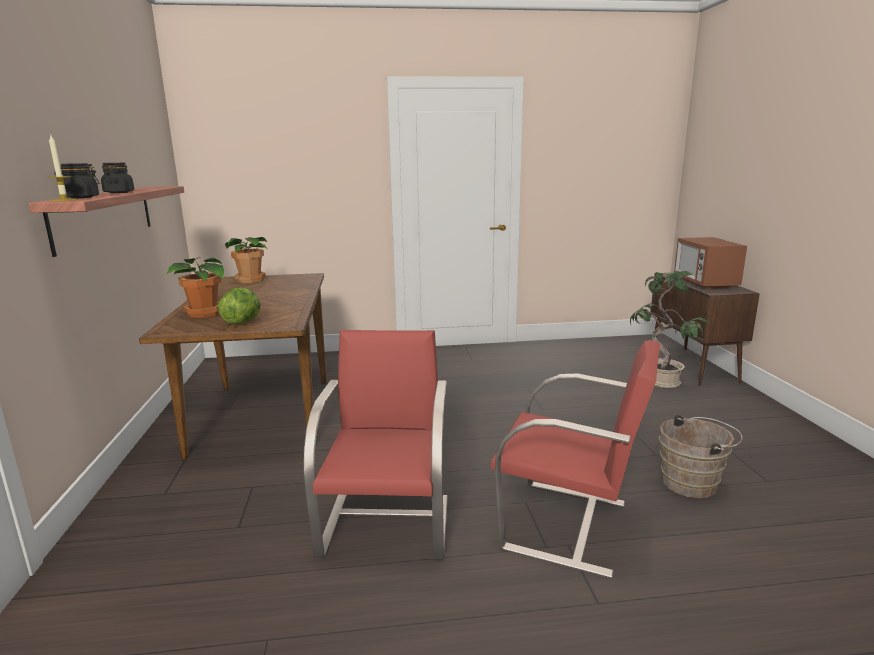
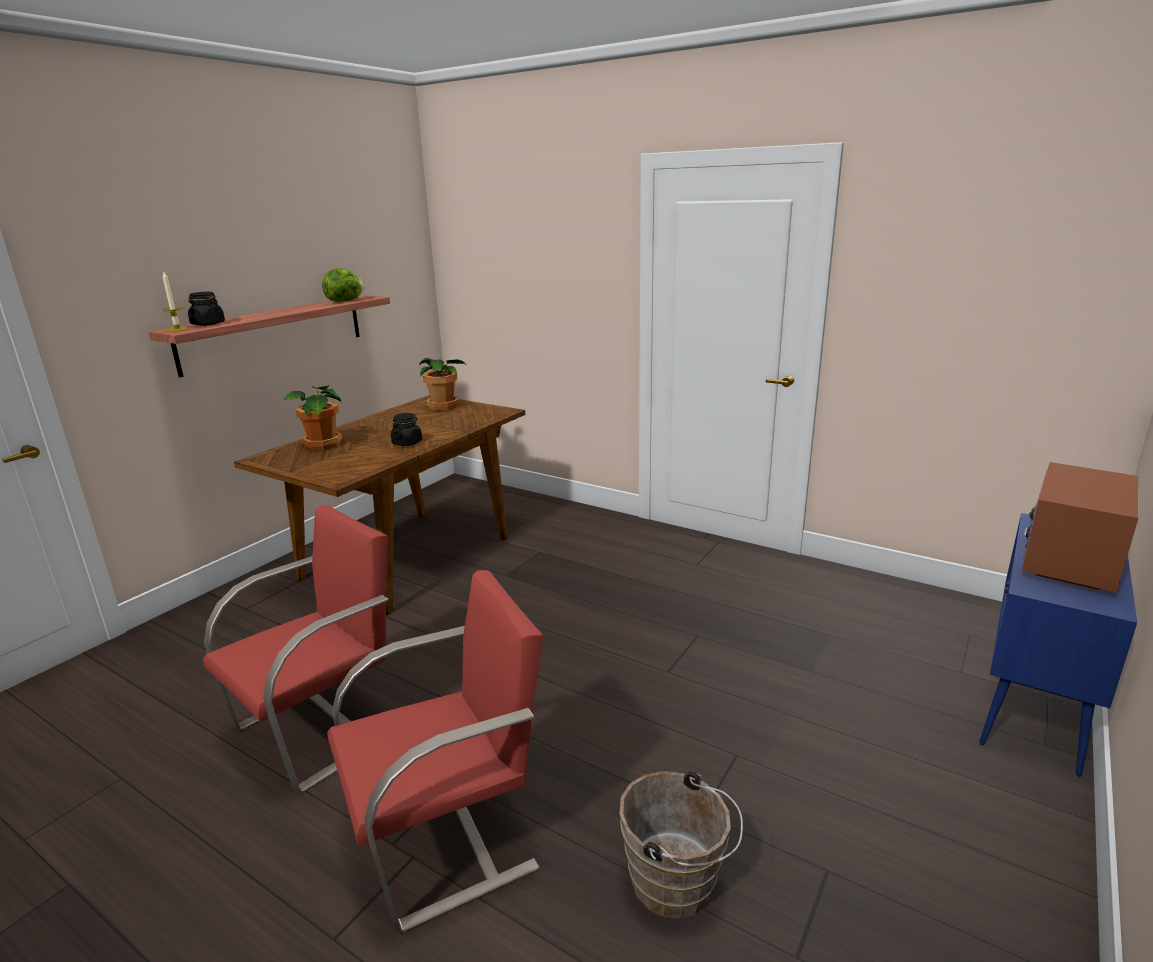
camera: 40 degrees right, 5 degrees up
(119, 192) = (275, 313): black jar -> black jar (407, 443)
(243, 322) = (321, 465): lettuce -> lettuce (345, 301)
(568, 526) = (448, 836): red chair -> red chair turned 90 degrees counterclockwise
(660, 381) = (919, 706): potted plant -> none
(692, 366) = (1033, 705): brown cabinet -> blue cabinet

